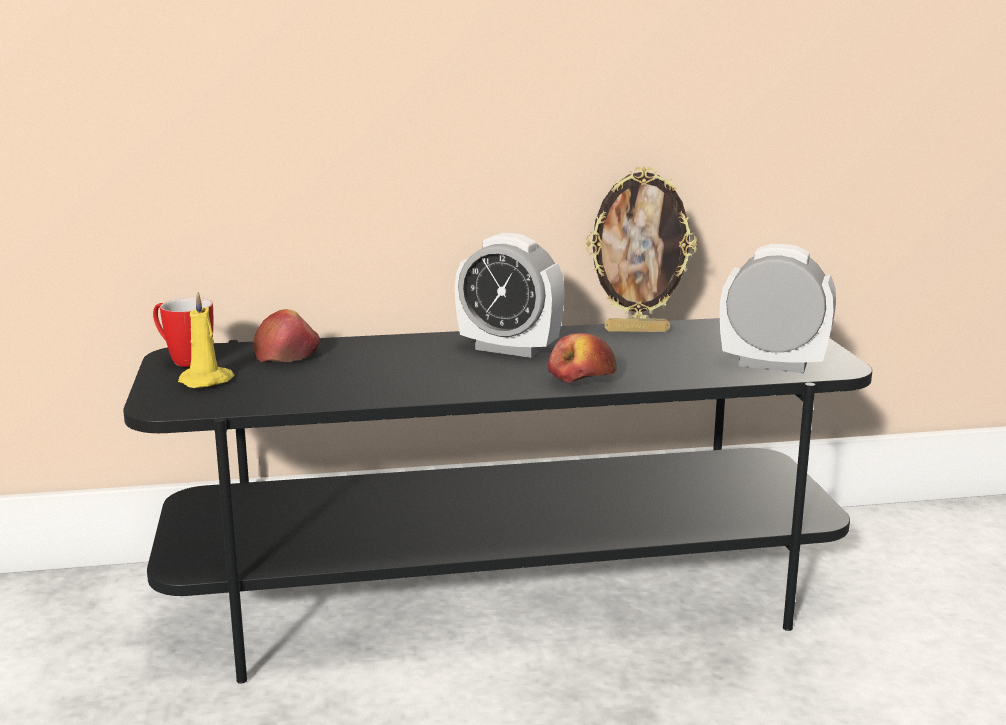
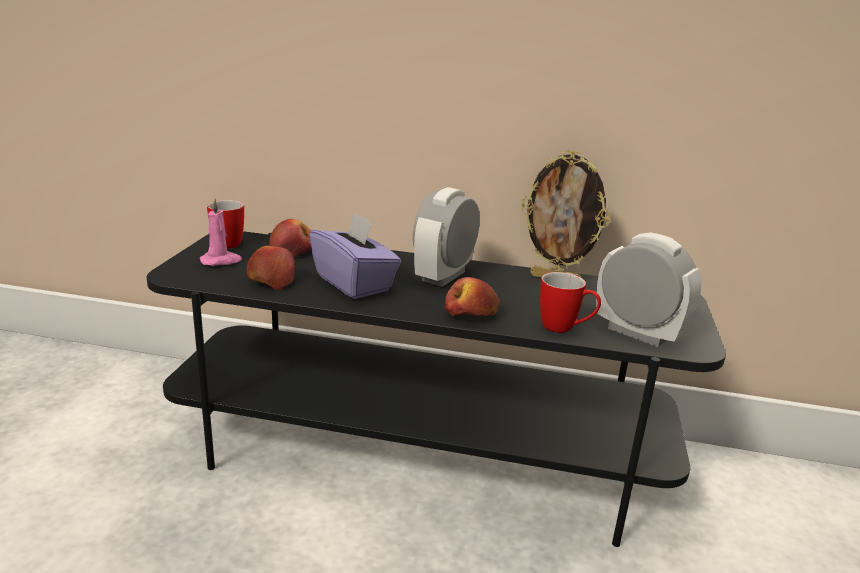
camera: 20 degrees right, 5 degrees up
(208, 381) = (221, 261): yellow candle -> pink candle
(303, 389) = (271, 280): none -> apple
(411, 374) = (354, 283): none -> purple tissue box
(509, 349) = (444, 276): alarm clock -> alarm clock turned 75 degrees clockwise
(696, 374) = (565, 329): none -> mug

